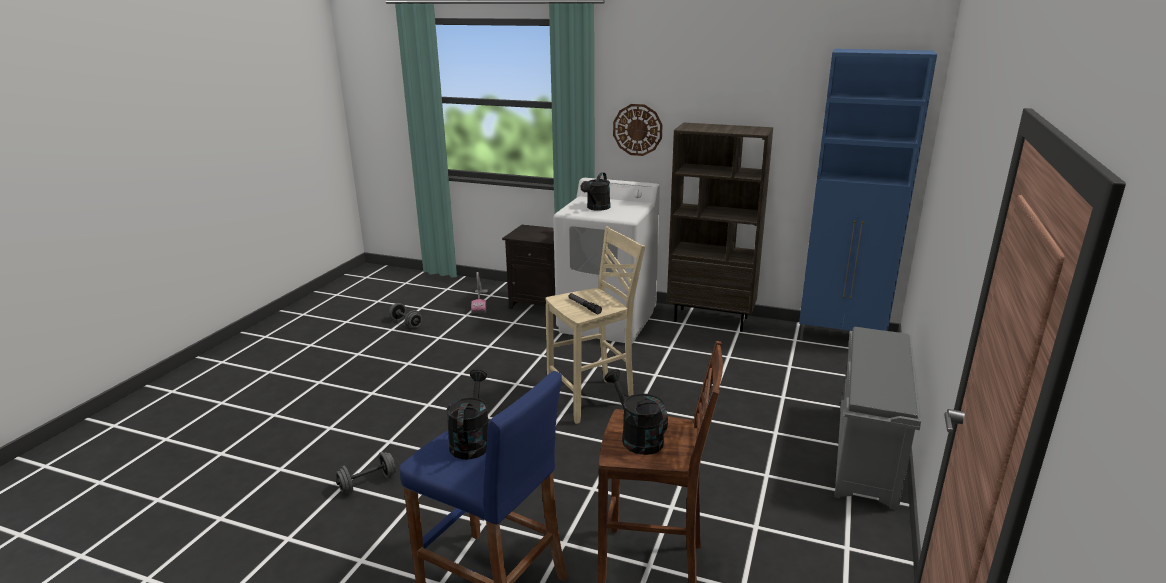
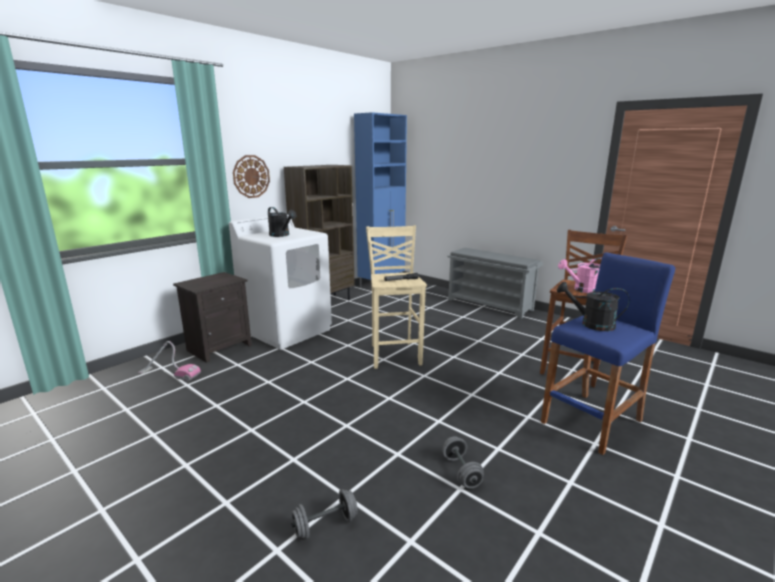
camera: 70 degrees left, 5 degrees down
(406, 324) = (153, 422): grey dumbbell -> grey dumbbell (325, 525)
(637, 437) = (582, 290): black watering can -> pink watering can

